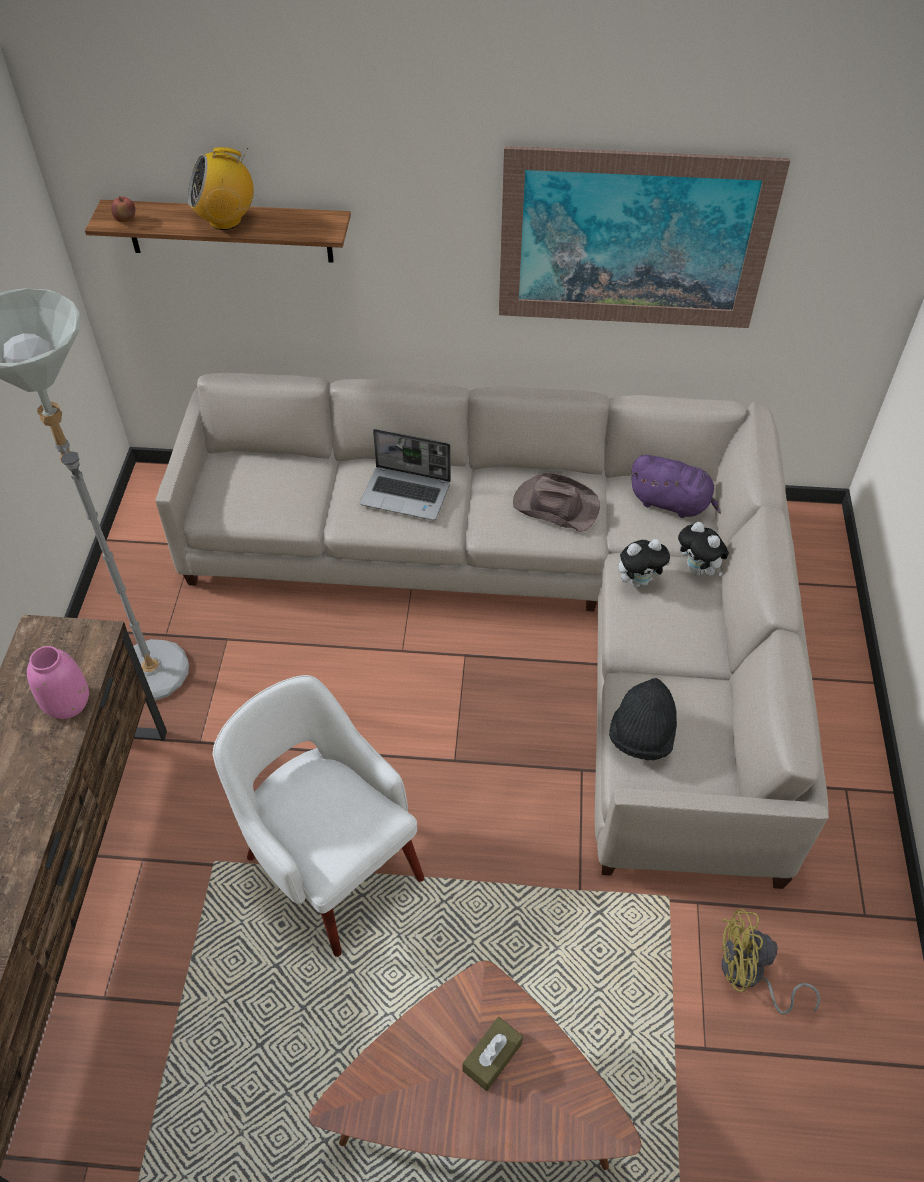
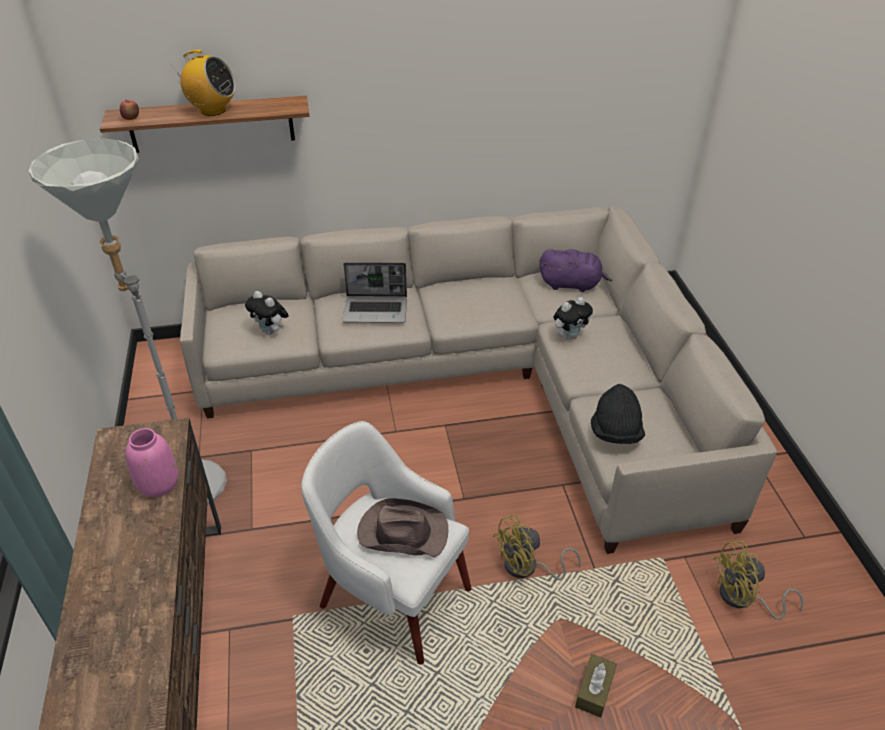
camera: 15 degrees left, 10 degrees down
(226, 220) = (212, 110): radio -> radio turned 135 degrees counterclockwise
(499, 869) = (527, 568): none -> yellow fan
(555, 505) = (489, 299): brown hat -> brown hat (402, 532)
(633, 240) = (515, 93): picture -> none
(699, 570) = (608, 322): plush toy -> plush toy (271, 331)

